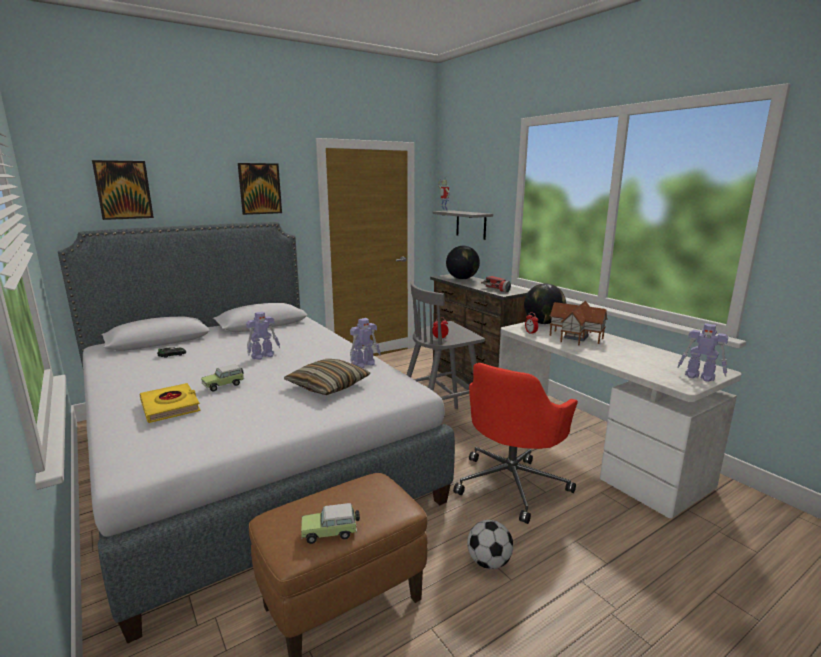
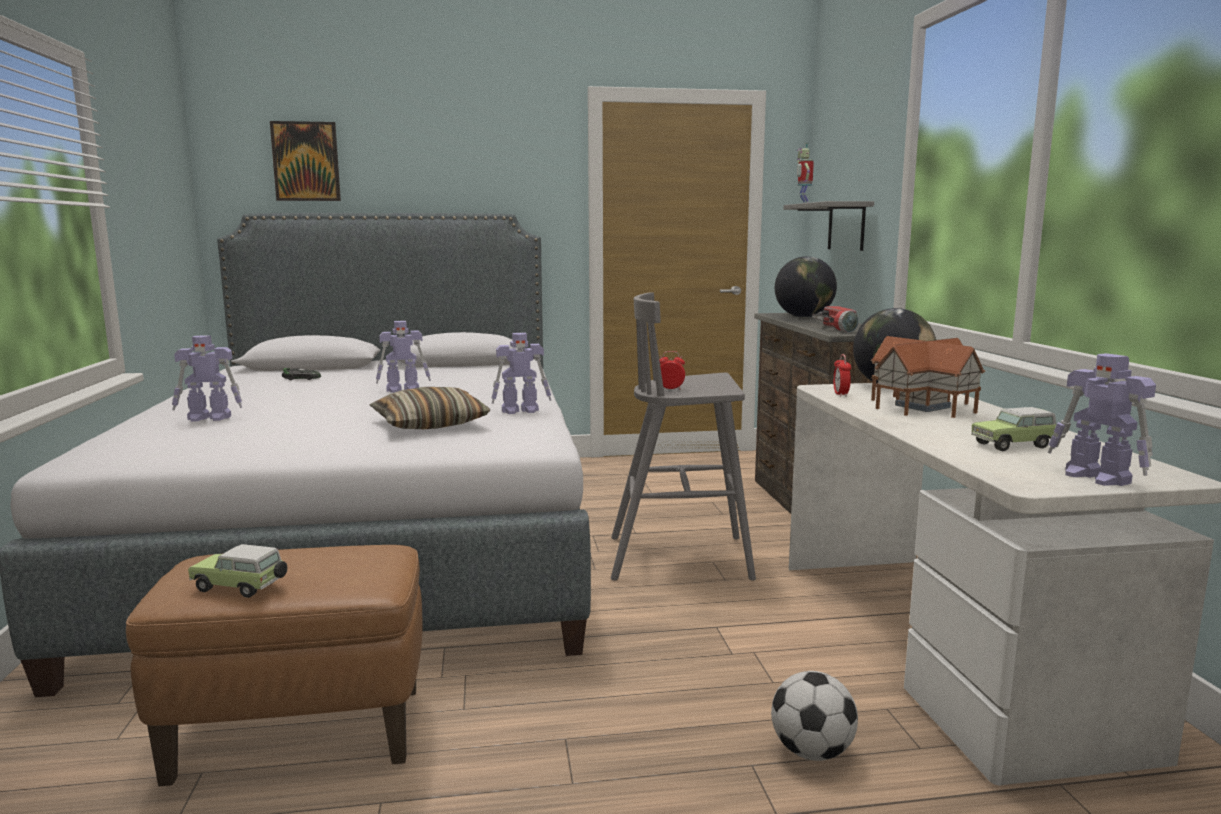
camera: 25 degrees right, 5 degrees down
(170, 406) = (210, 418): yellow book -> toy robot
(225, 385) = (303, 408): toy car -> toy car (1015, 445)
(260, 188) = (493, 164): picture -> none
(489, 562) = (562, 749): football -> football (812, 752)
(512, 483) = (722, 656): red office chair -> none

